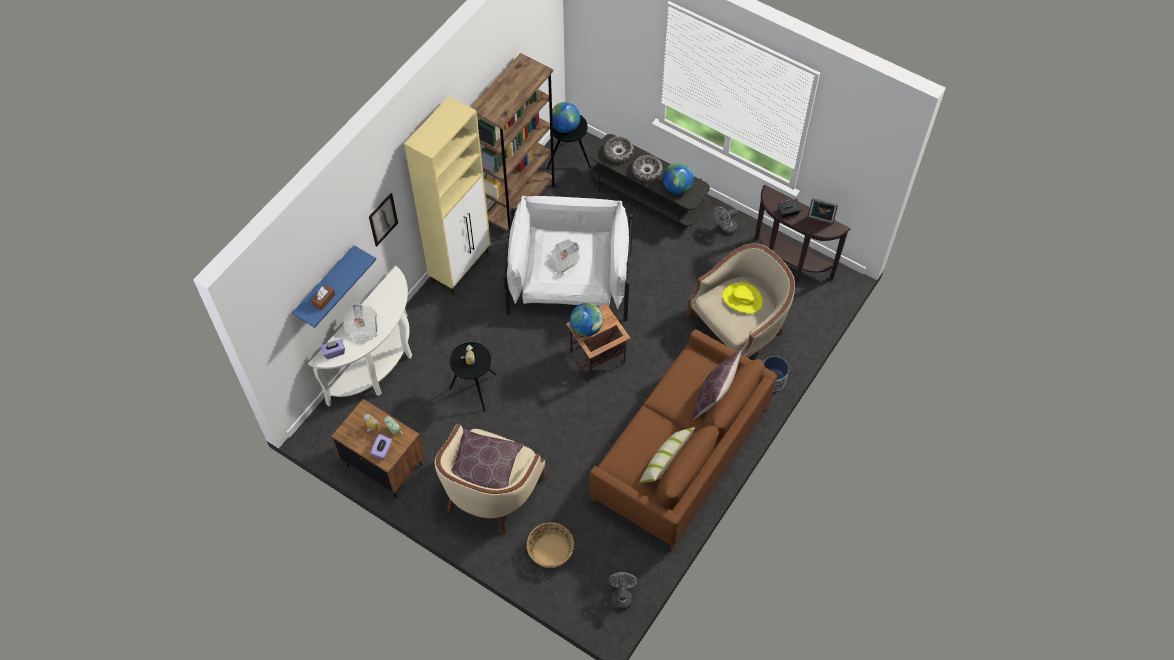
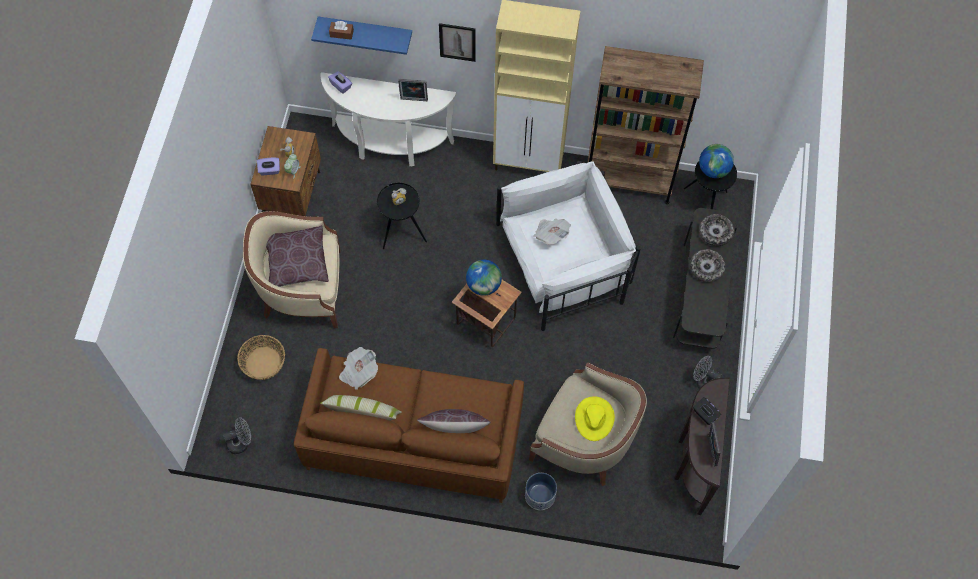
camera: 65 degrees right, 5 degrees up
(362, 330) = (374, 96): newspaper -> newspaper (358, 372)
(385, 300) = (414, 101): none -> picture frame
(677, 188) = (702, 304): globe -> none

